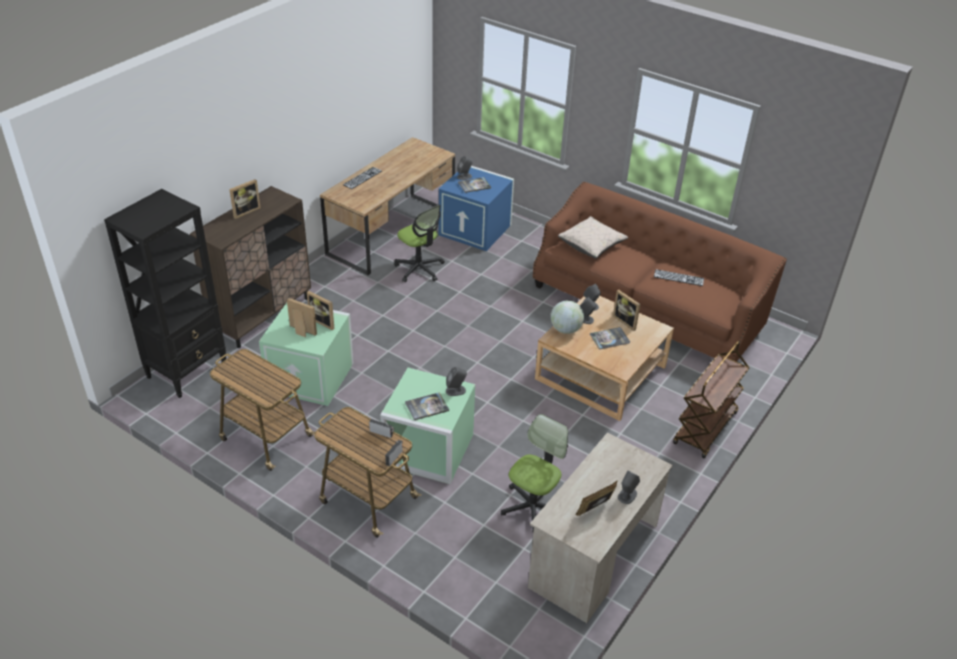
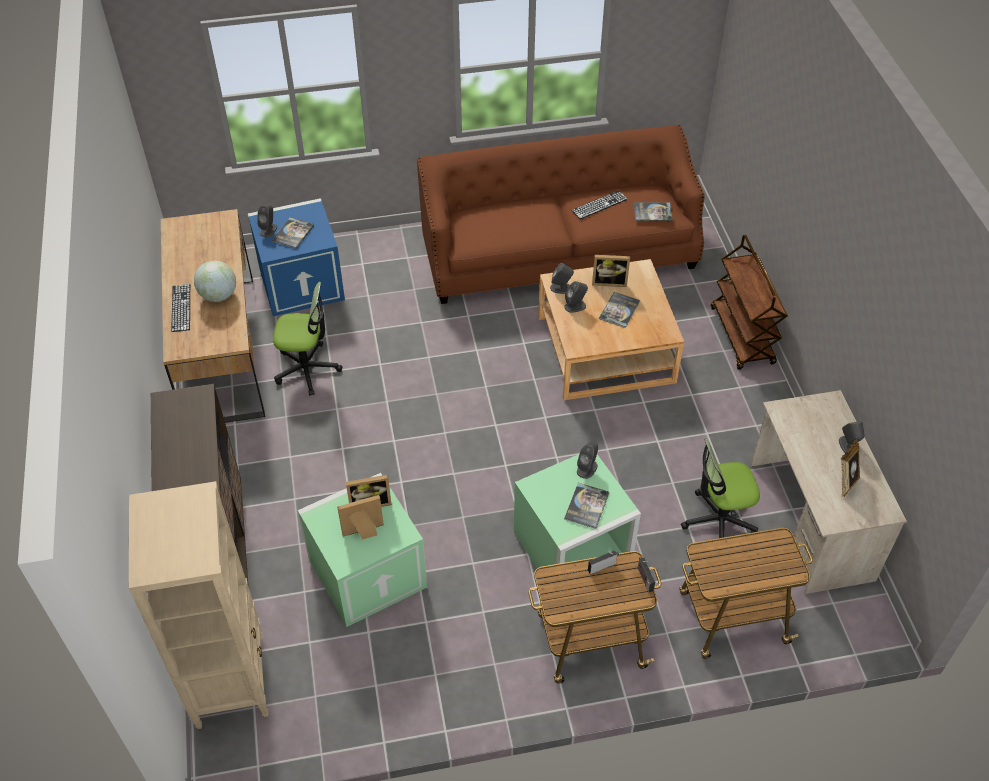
camera: 45 degrees left, 10 degrees up
(188, 370) = (230, 680): black bookcase -> beige bookcase
(245, 211) = (172, 446): picture frame -> none
(265, 437) = (415, 673): cart -> cart (731, 618)
(533, 507) = (718, 521): office chair -> office chair turned 90 degrees counterclockwise
(565, 329) = (574, 330): globe -> globe (219, 295)
(591, 245) = (487, 223): beige pillow -> none
(709, 302) = (652, 212): none -> book

